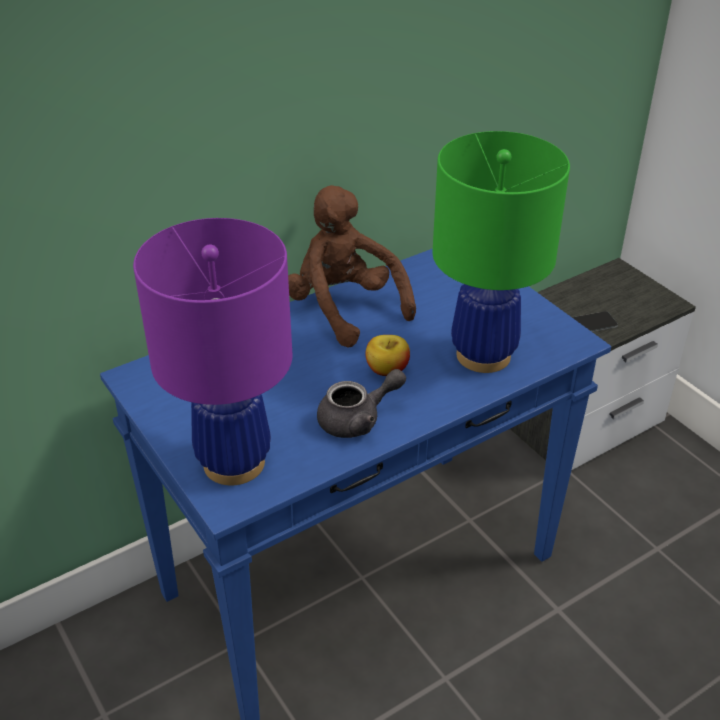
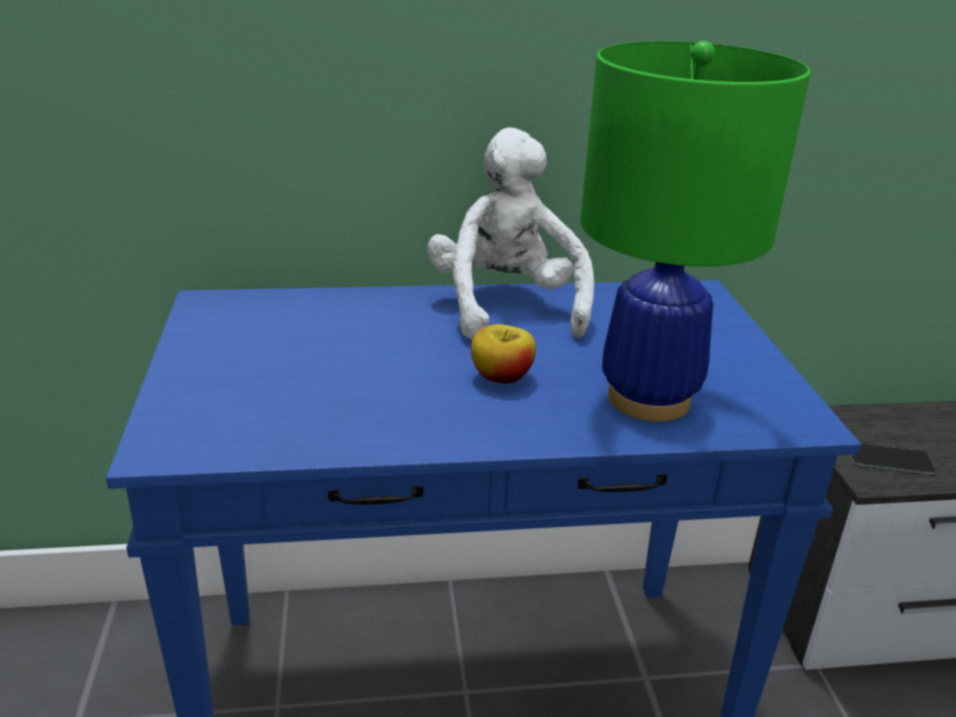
camera: 25 degrees right, 10 degrees down
(233, 463) = (214, 411): purple table lamp -> none
(344, 309) = (506, 306): brown plush toy -> white plush toy
(358, 420) = (412, 416): grey teapot -> none

